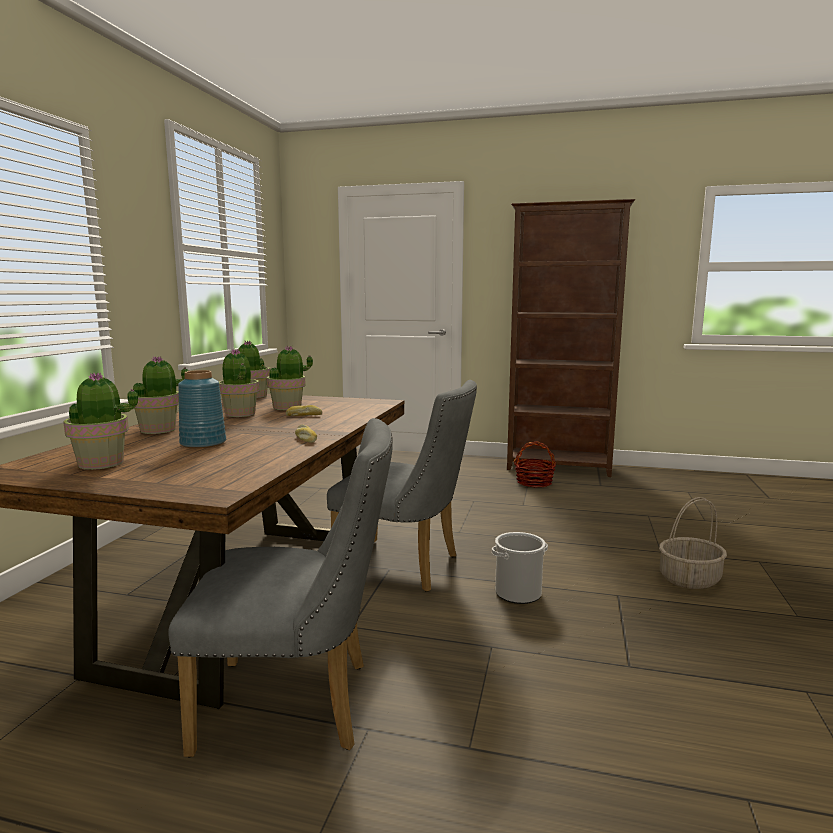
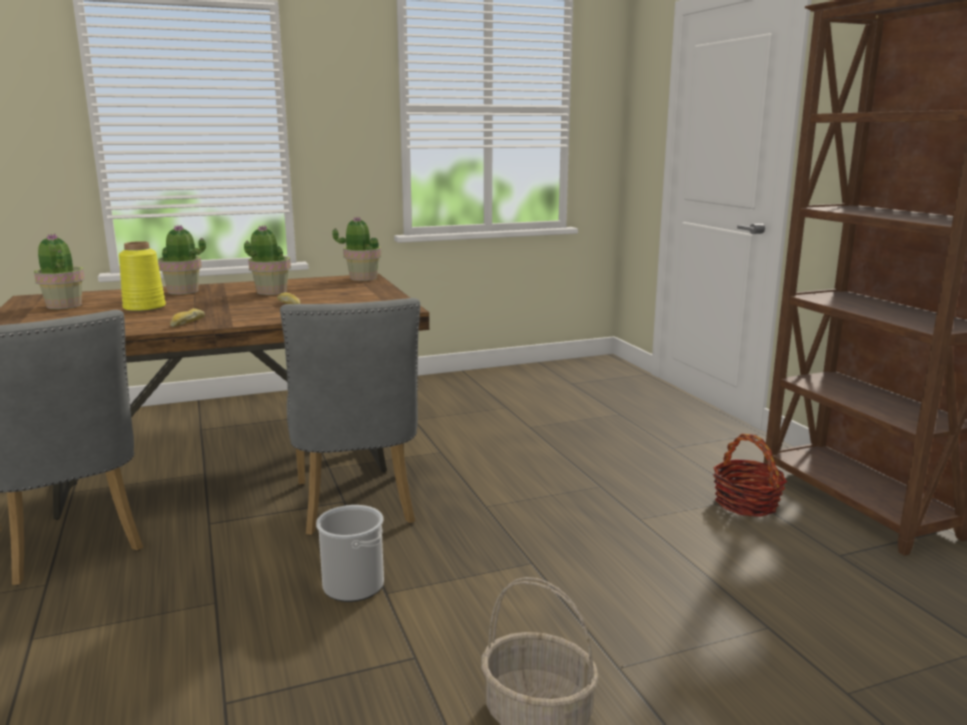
camera: 55 degrees right, 5 degrees up
(204, 443) = (144, 308): blue vase -> yellow vase
(288, 407) = (321, 294): potted plant -> none

